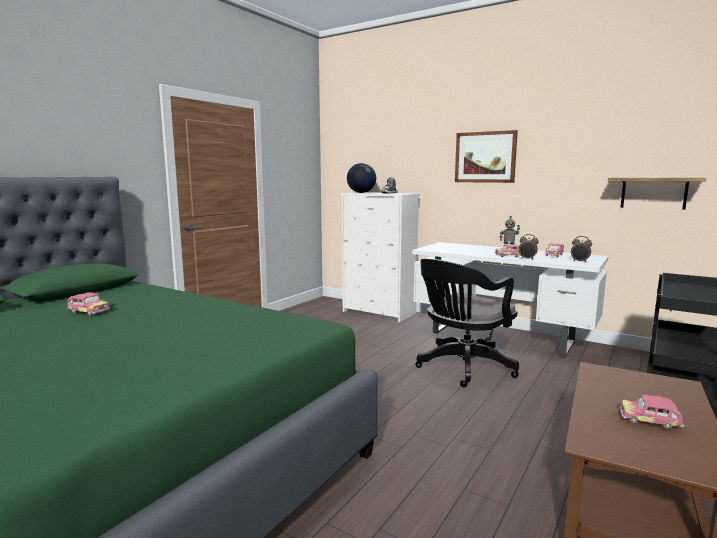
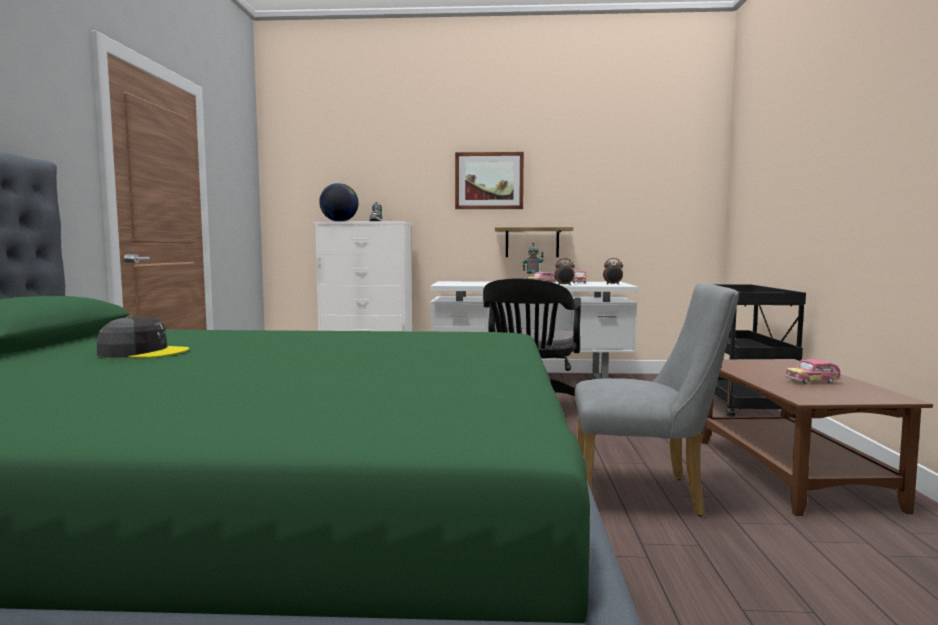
camera: 30 degrees left, 5 degrees down
(88, 312) = (143, 352): toy car -> grey cap
(448, 482) = (646, 494): none -> grey chair
(653, 193) = (656, 217): shelf -> shelf (532, 242)

